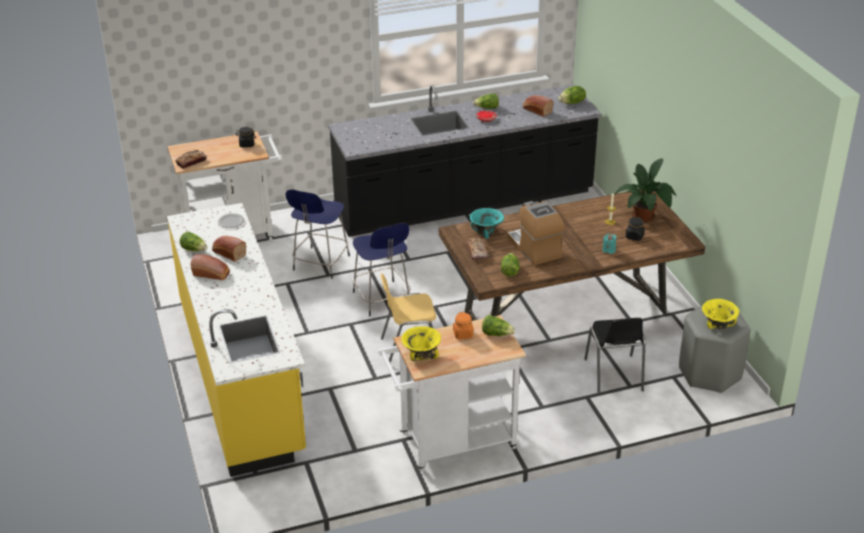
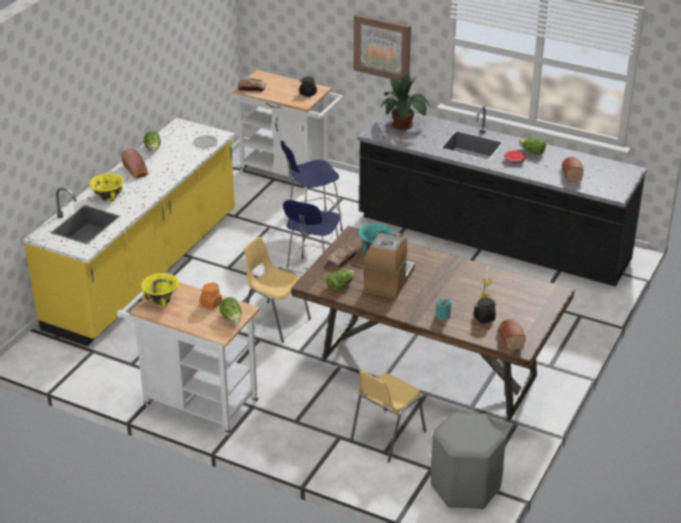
camera: 45 degrees right, 0 degrees up
(228, 253) = (168, 162): bread -> bread (510, 339)
(305, 71) = (382, 47): none -> picture
(572, 103) = (615, 182): lettuce -> none
(614, 375) = (386, 436): black chair -> yellow chair
(645, 216) = (524, 308): potted plant -> potted plant (403, 125)
(718, 324) = (464, 435): yellow bowl -> yellow bowl (108, 197)

